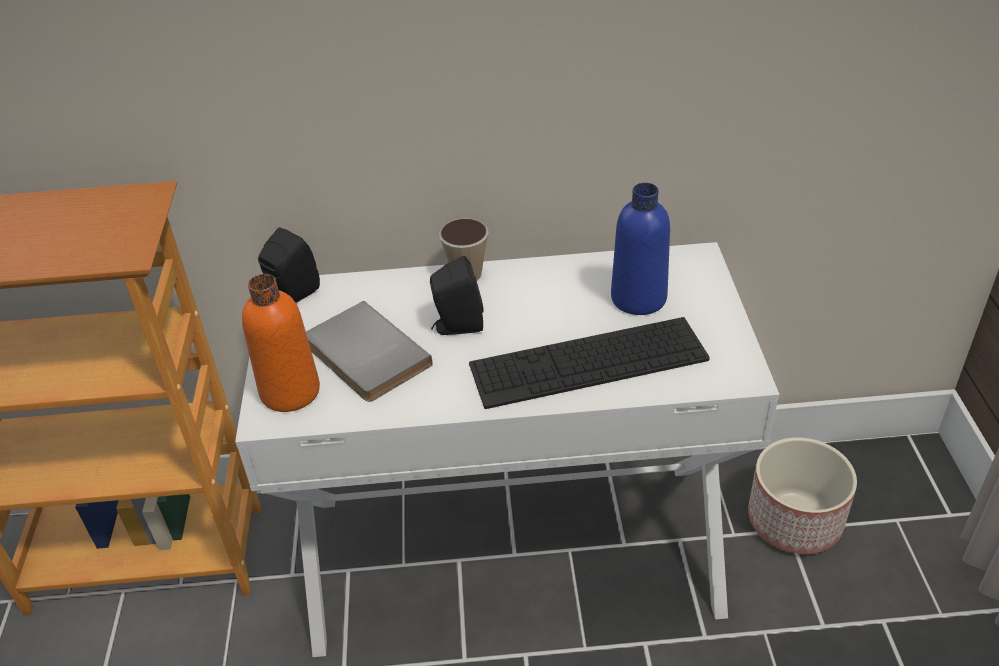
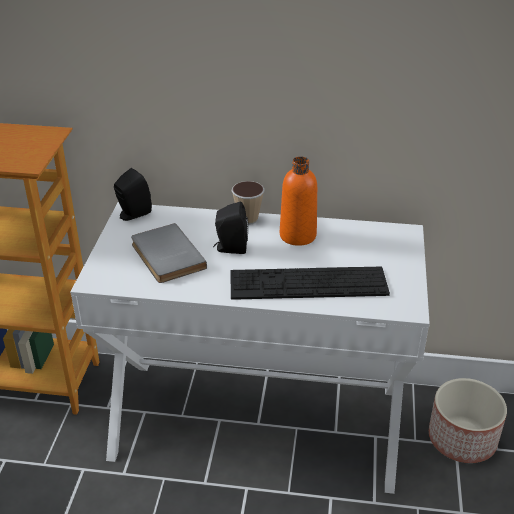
camera: 10 degrees right, 5 degrees down
(290, 391) = (113, 269): orange bottle -> orange bottle (297, 235)
(638, 298) = (356, 251): blue bottle -> none

